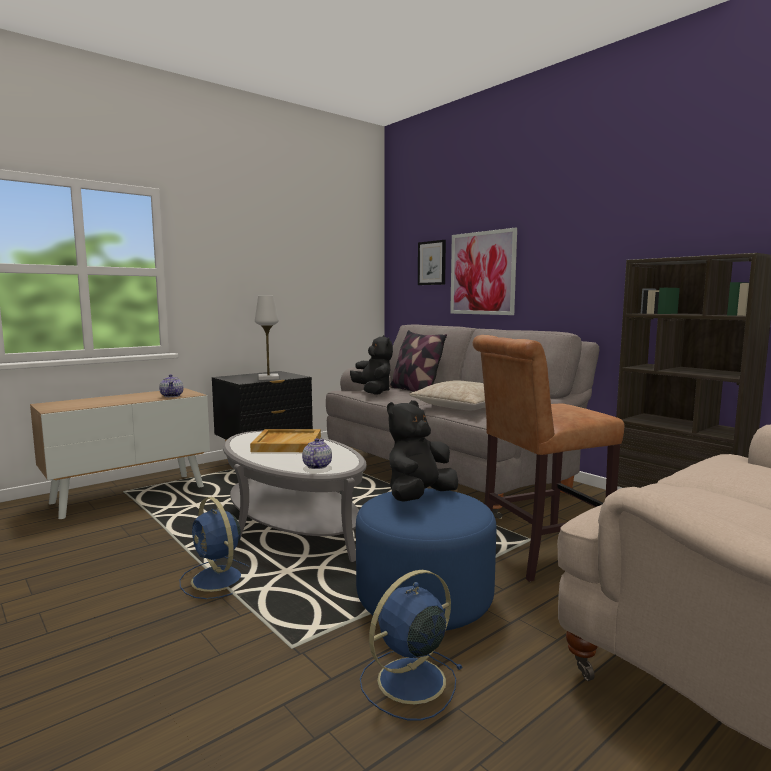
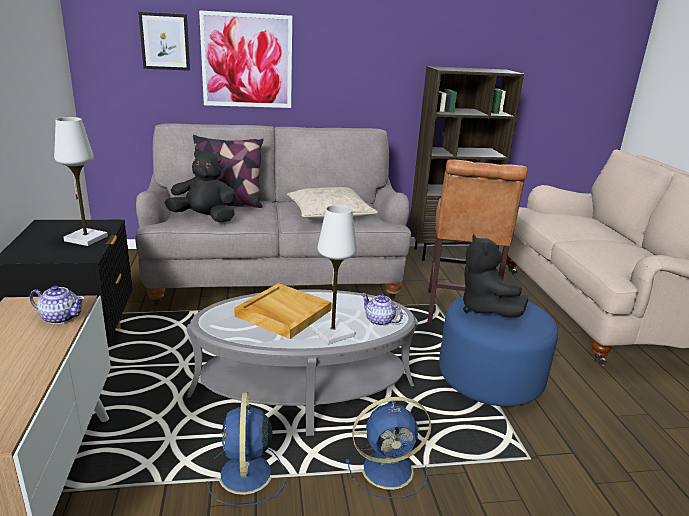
camera: 60 degrees left, 15 degrees up
(275, 458) = (332, 332): none -> white table lamp
(409, 681) = (587, 422): blue fan -> blue fan (245, 475)

